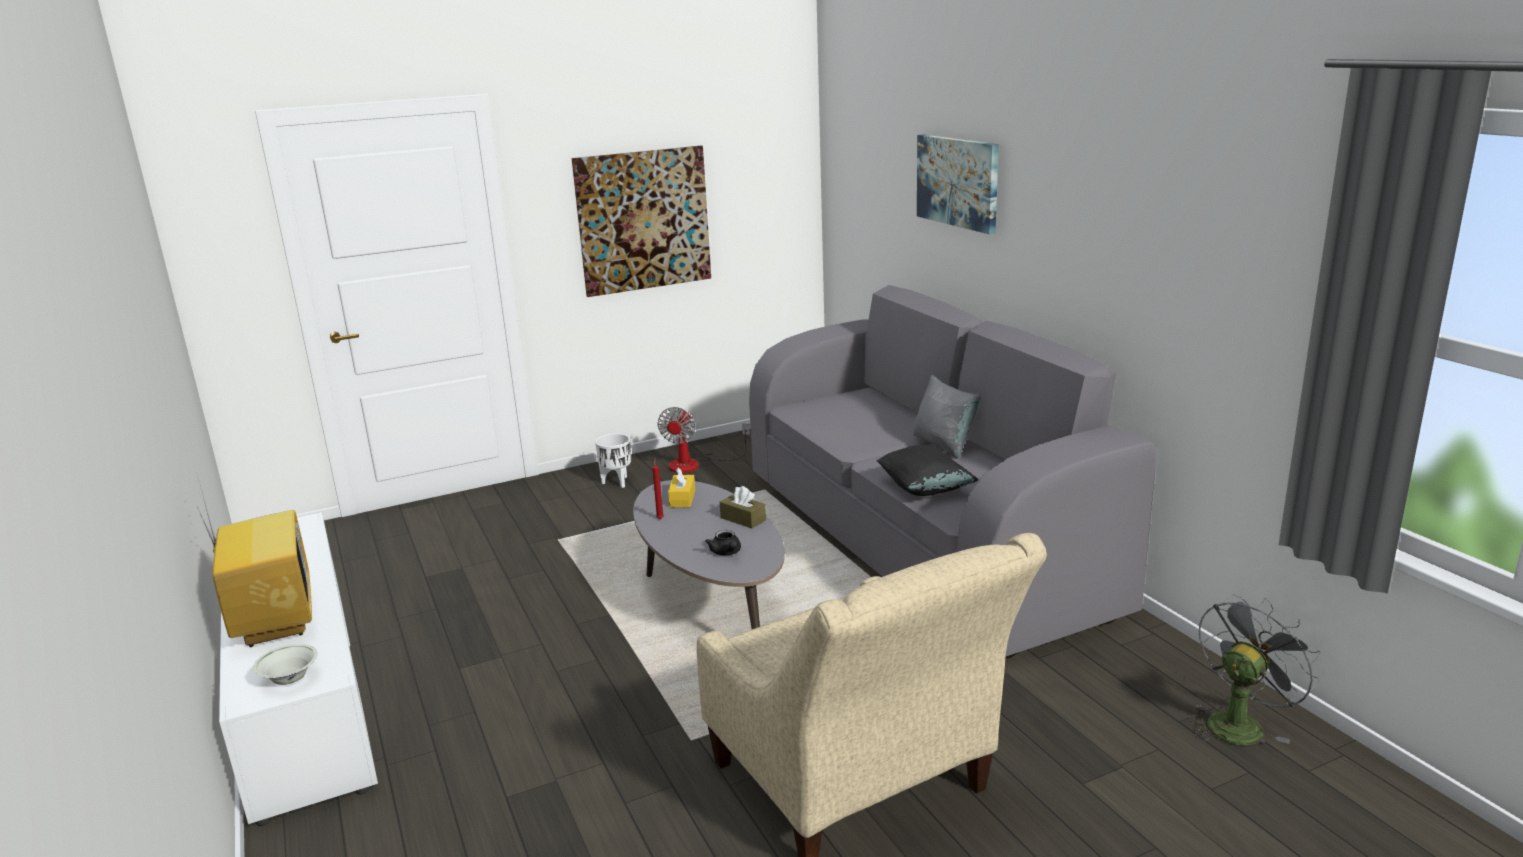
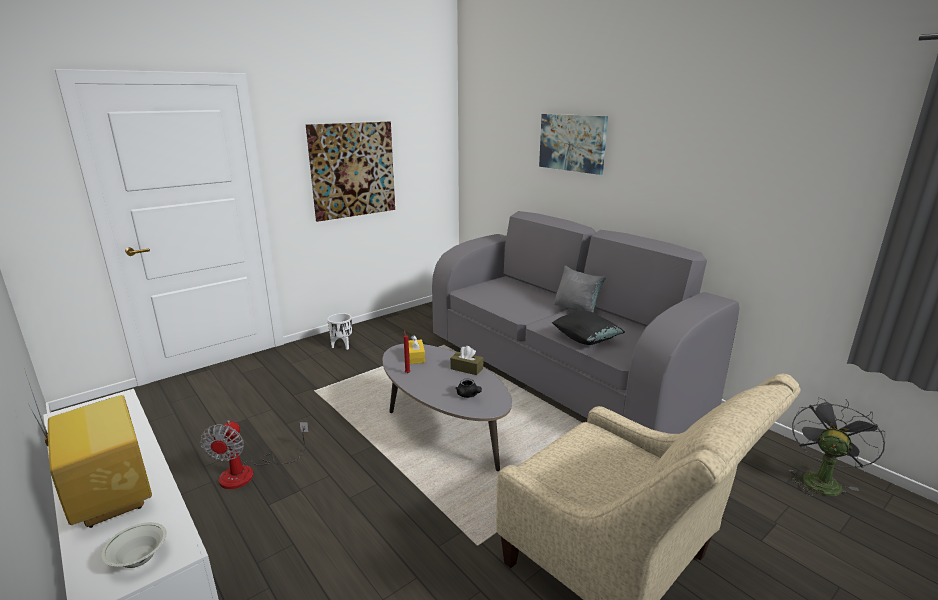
camera: 15 degrees left, 0 degrees up
(695, 464) = (390, 330): fan -> fan (249, 472)

